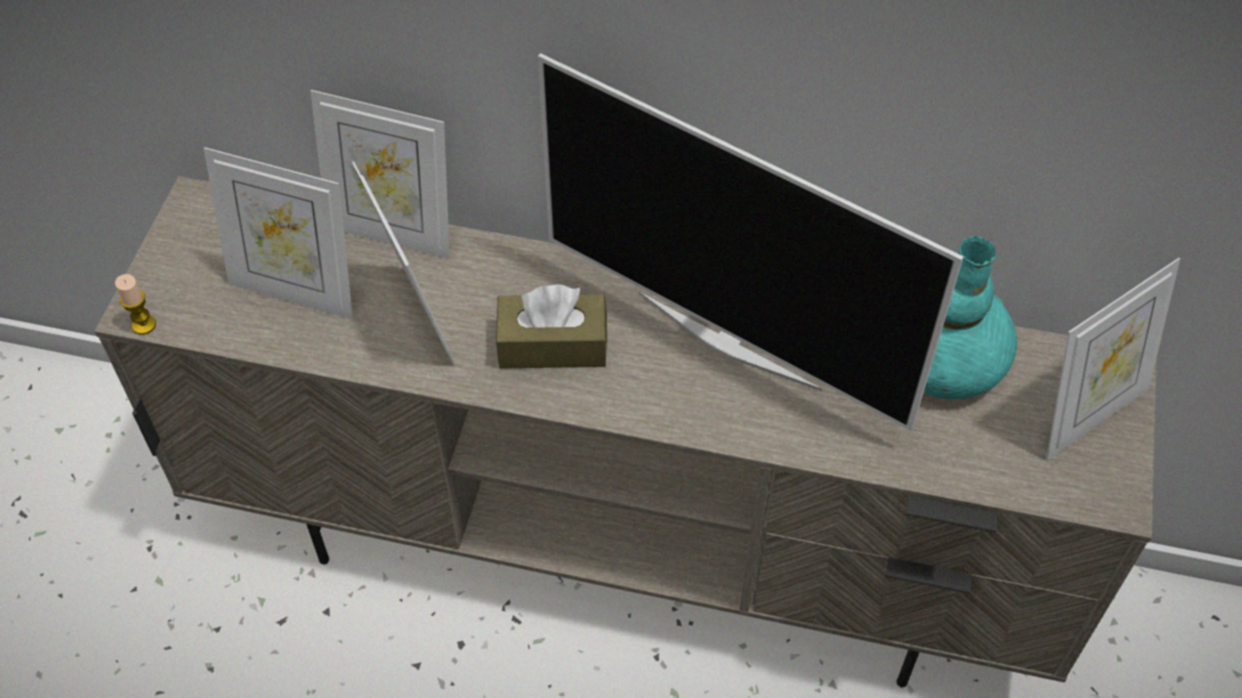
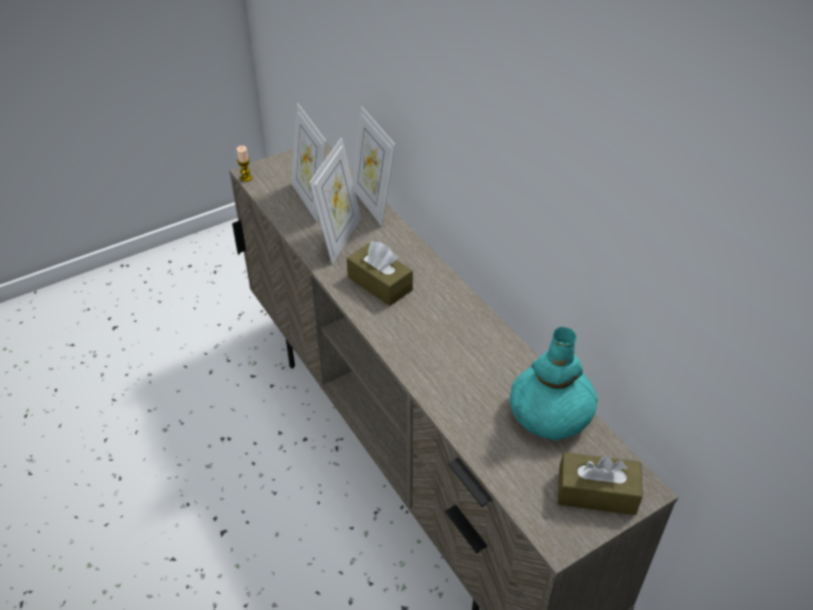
camera: 45 degrees right, 10 degrees down
(730, 338) = (458, 333): television -> none
(1087, 413) = (596, 492): picture frame -> brown tissue box

